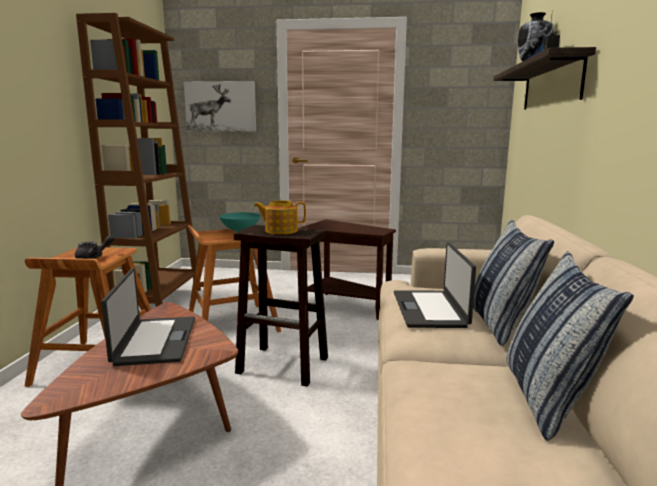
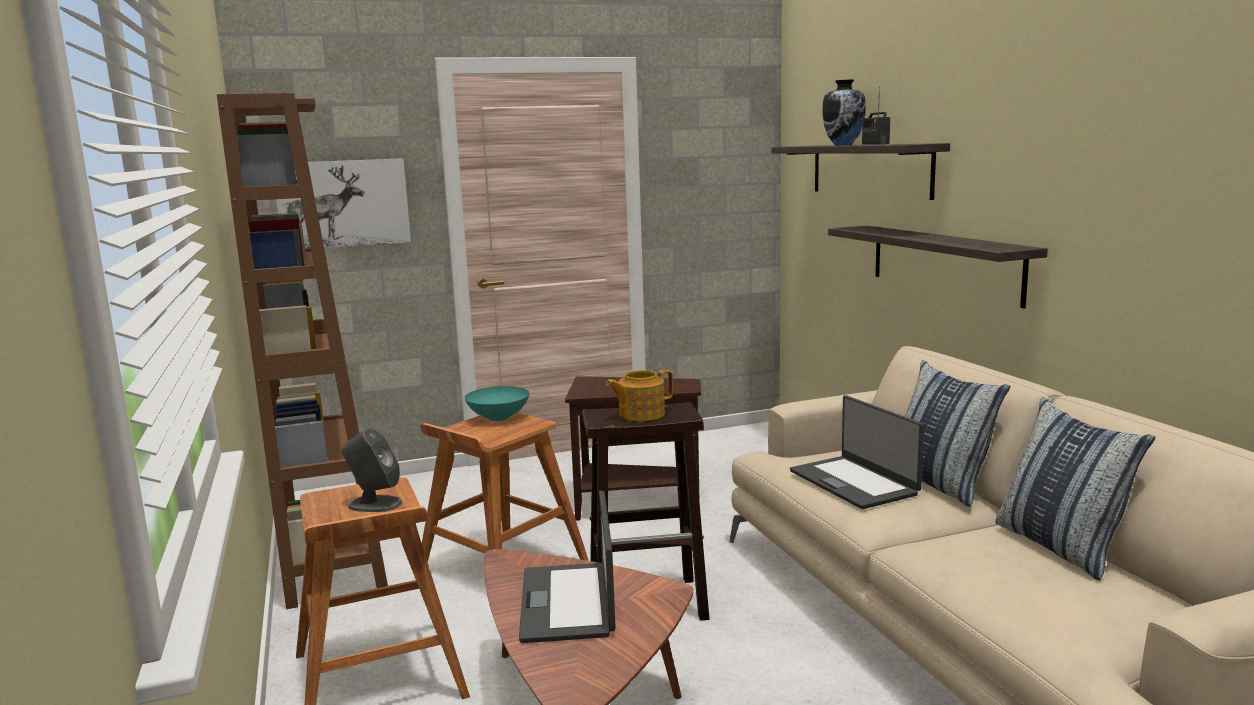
camera: 25 degrees left, 0 degrees up
(94, 257) = (374, 504): grey teapot -> grey speaker
(154, 341) = (569, 602): laptop -> laptop turned 150 degrees counterclockwise
(582, 152) = (943, 263): none -> shelf

